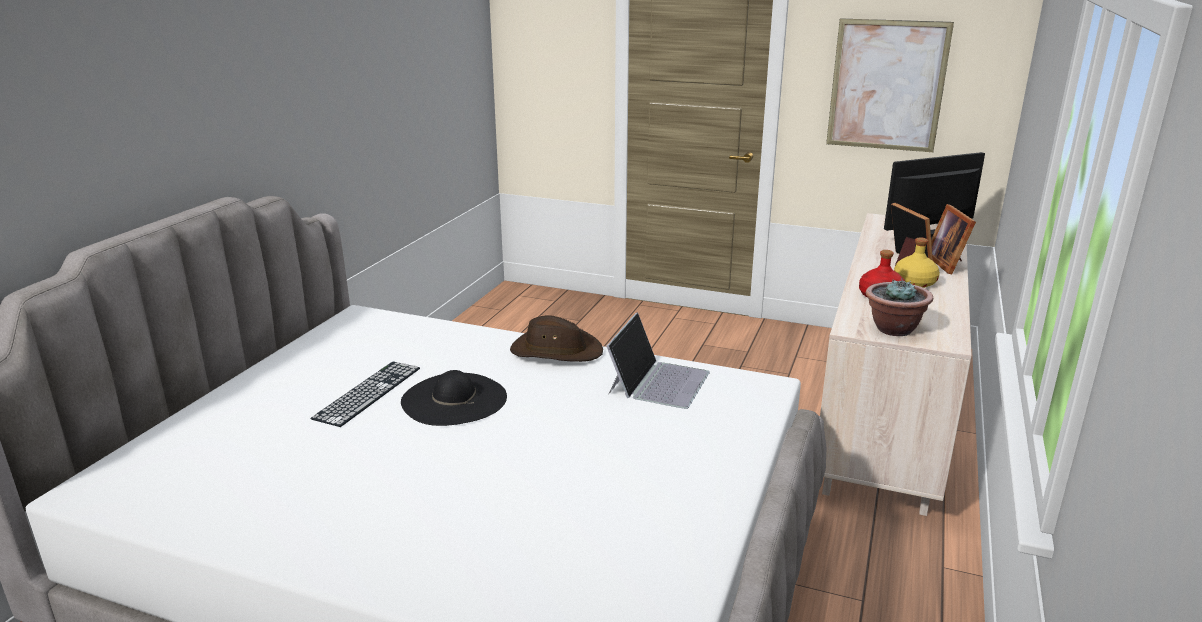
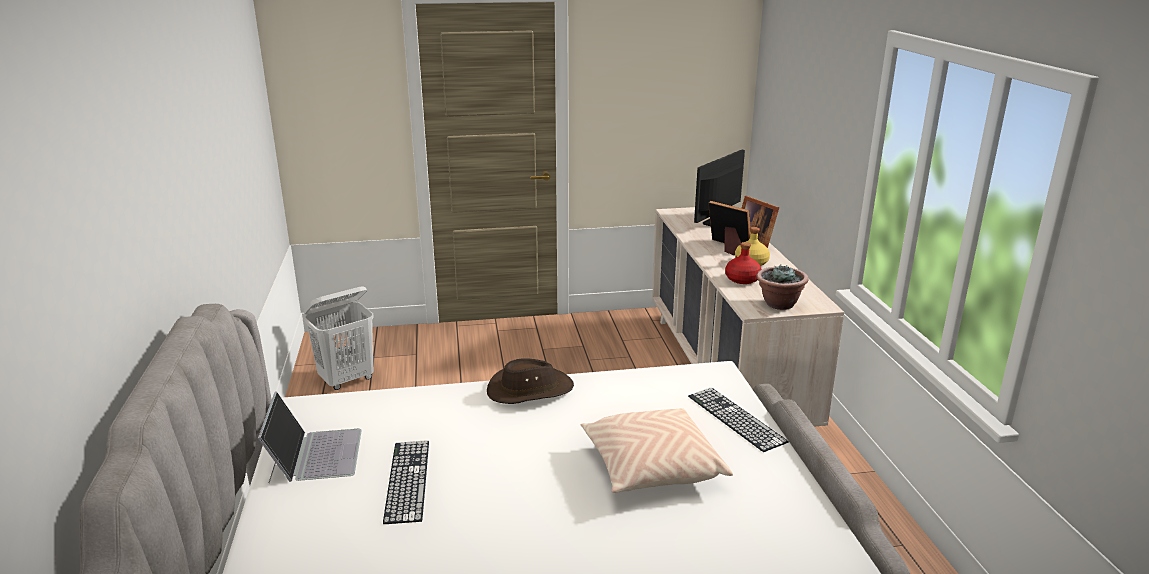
camera: 30 degrees left, 0 degrees up
(454, 399) = (494, 460): black hat -> none
(502, 327) = (347, 380): none -> white laundry basket
(587, 449) = (651, 467): none -> beige pillow
(658, 381) = (639, 393): laptop -> laptop (315, 454)
(732, 433) = (735, 418): none -> keyboard
(887, 85) = (655, 102): picture -> none

